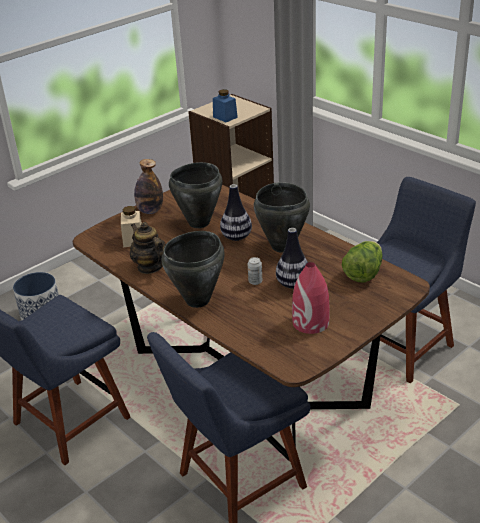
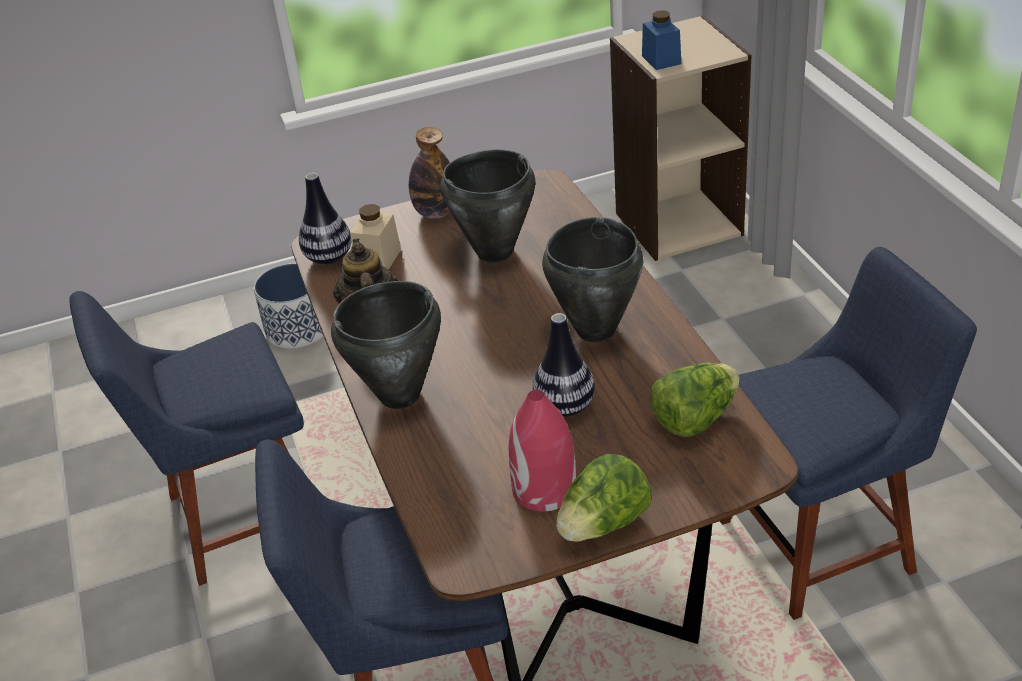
camera: 25 degrees right, 5 degrees up
(236, 237) = (534, 294): vase -> vase (328, 258)
(255, 281) = (508, 385): can -> none
(353, 330) = (603, 524): none -> lettuce

